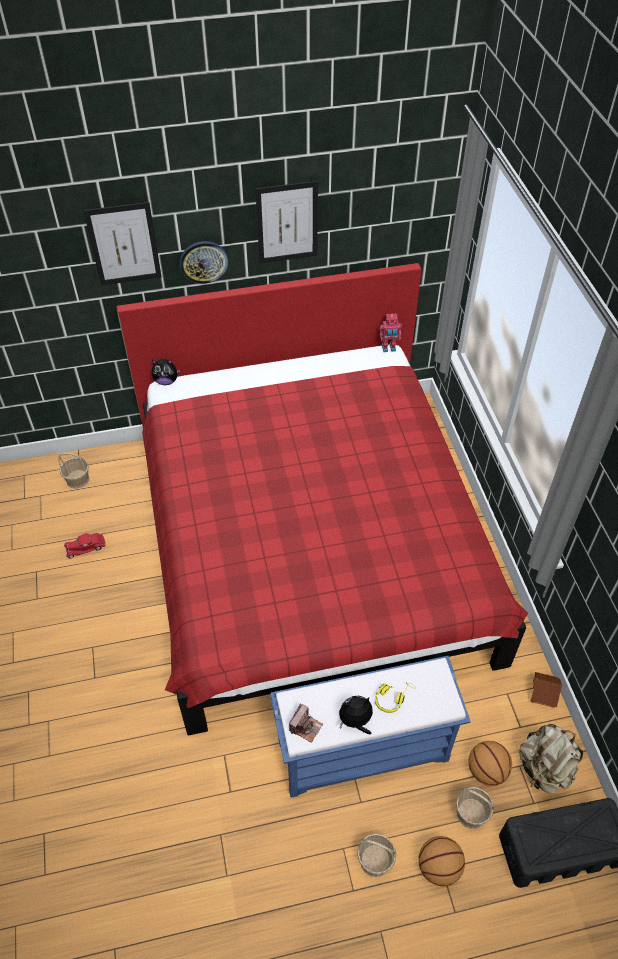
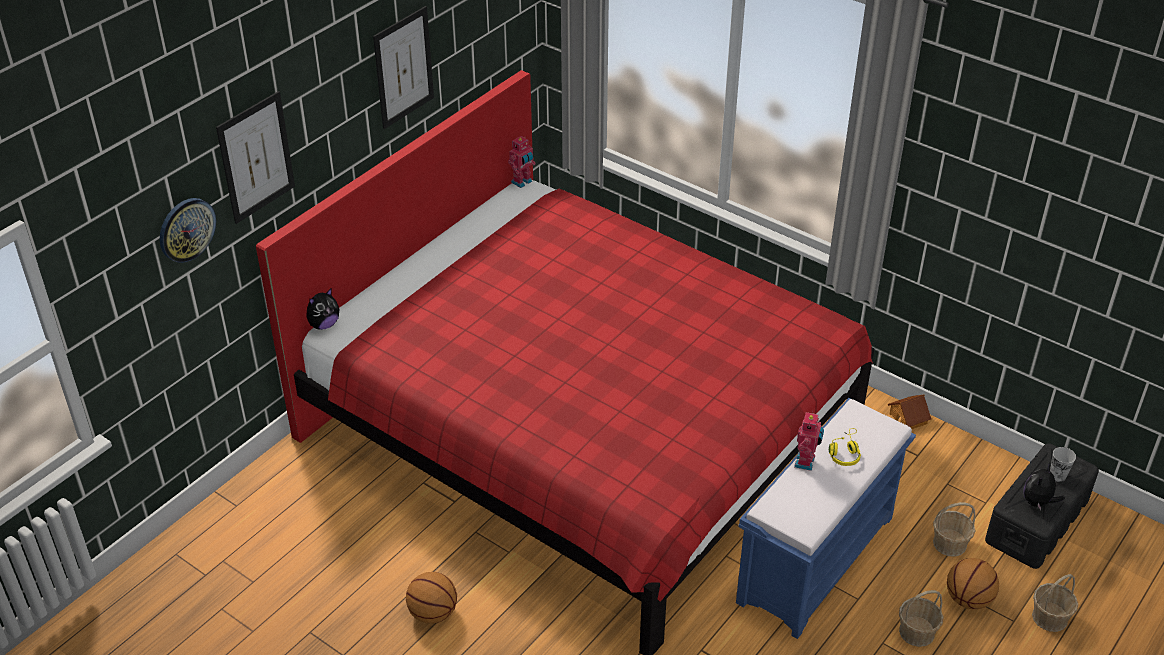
camera: 40 degrees left, 10 degrees down
(78, 480) = (251, 519): basket -> basket (1050, 617)
(85, 547) = (341, 574): red toy car -> none
(203, 261) = (332, 149): wall clock -> wall clock (186, 229)
(305, 727) = (802, 520): camera -> none
(355, 721) = (836, 488): plush toy -> plush toy (1038, 502)
(357, 684) = (806, 462): none -> toy robot
(486, 770) = (927, 505): basketball -> basketball (432, 613)
(544, 768) = (966, 472): beige backpack -> none
(589, 832) = (1057, 476): none -> cup

